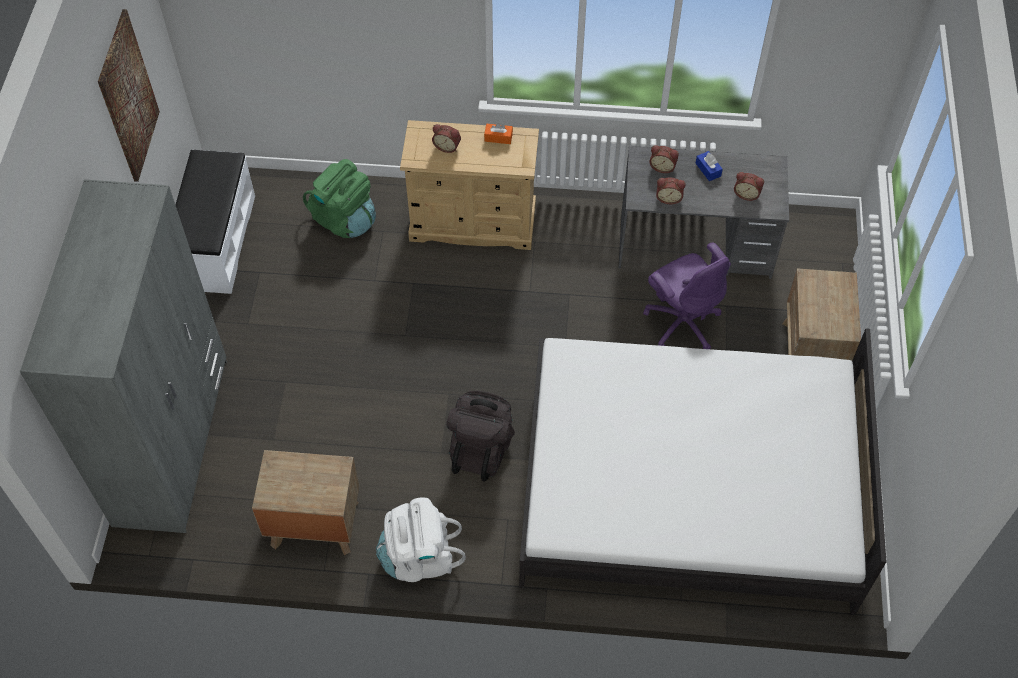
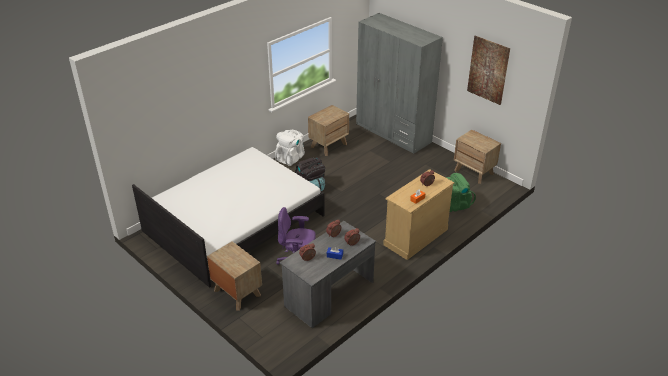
camera: 130 degrees right, 20 degrees down
(216, 242) = (474, 172): white bench -> brown nightstand

